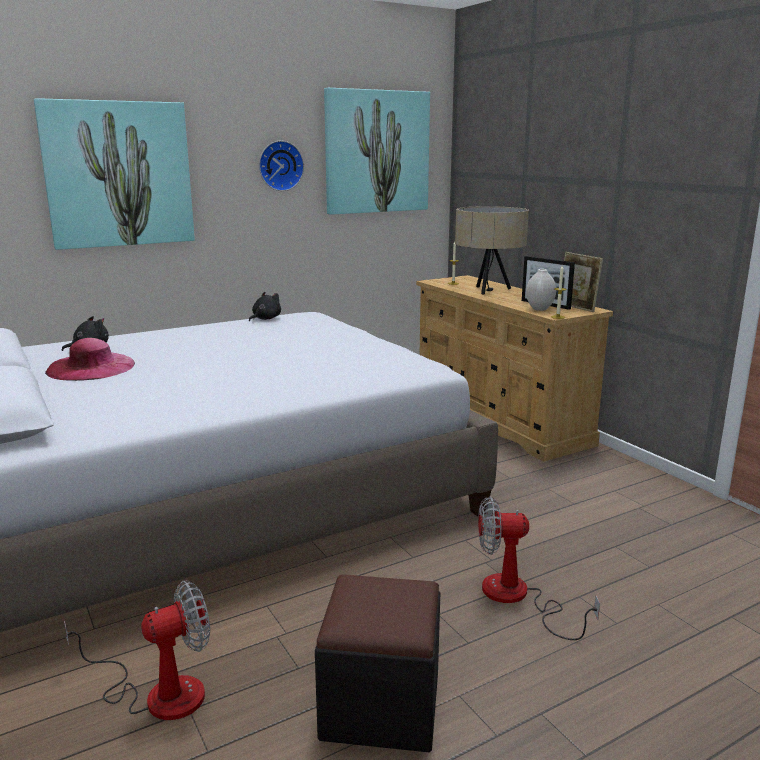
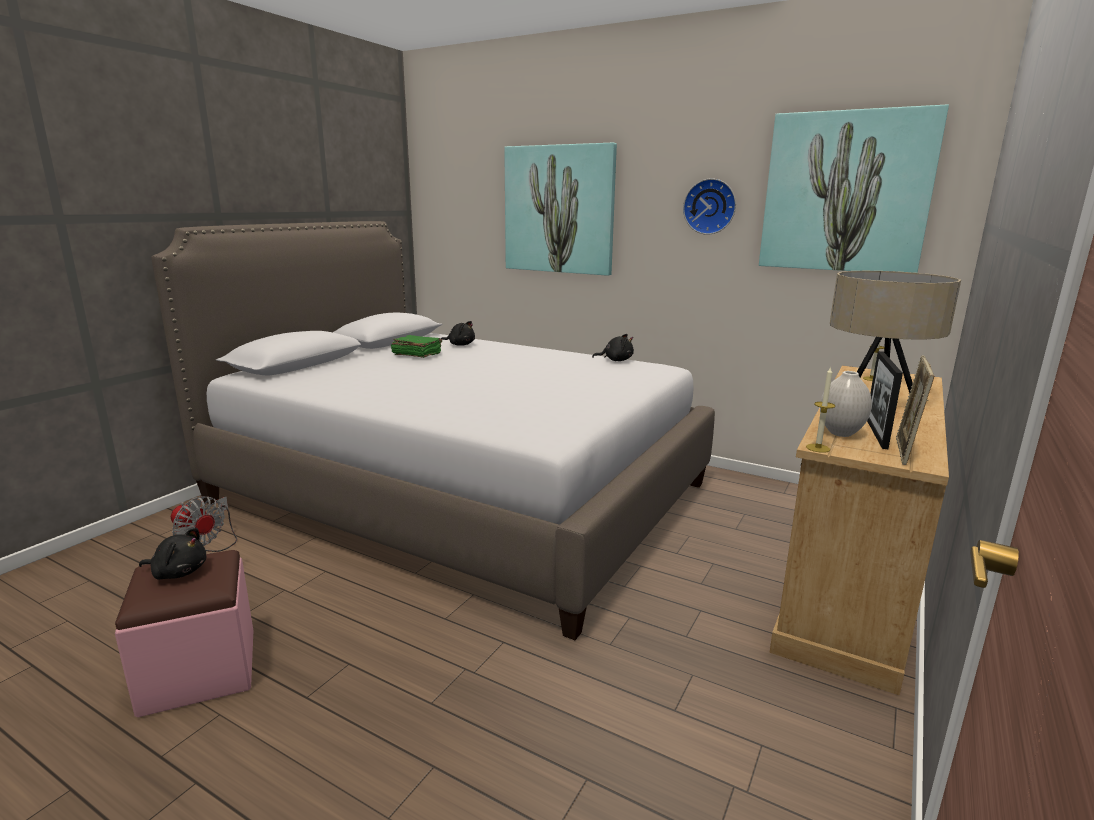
camera: 60 degrees right, 0 degrees up
(91, 367) = (416, 354): pink hat -> green book
(370, 604) = (178, 572): none -> black plush toy
(381, 705) = (199, 671): black ottoman -> pink ottoman
(517, 598) = (404, 712): fan -> none

